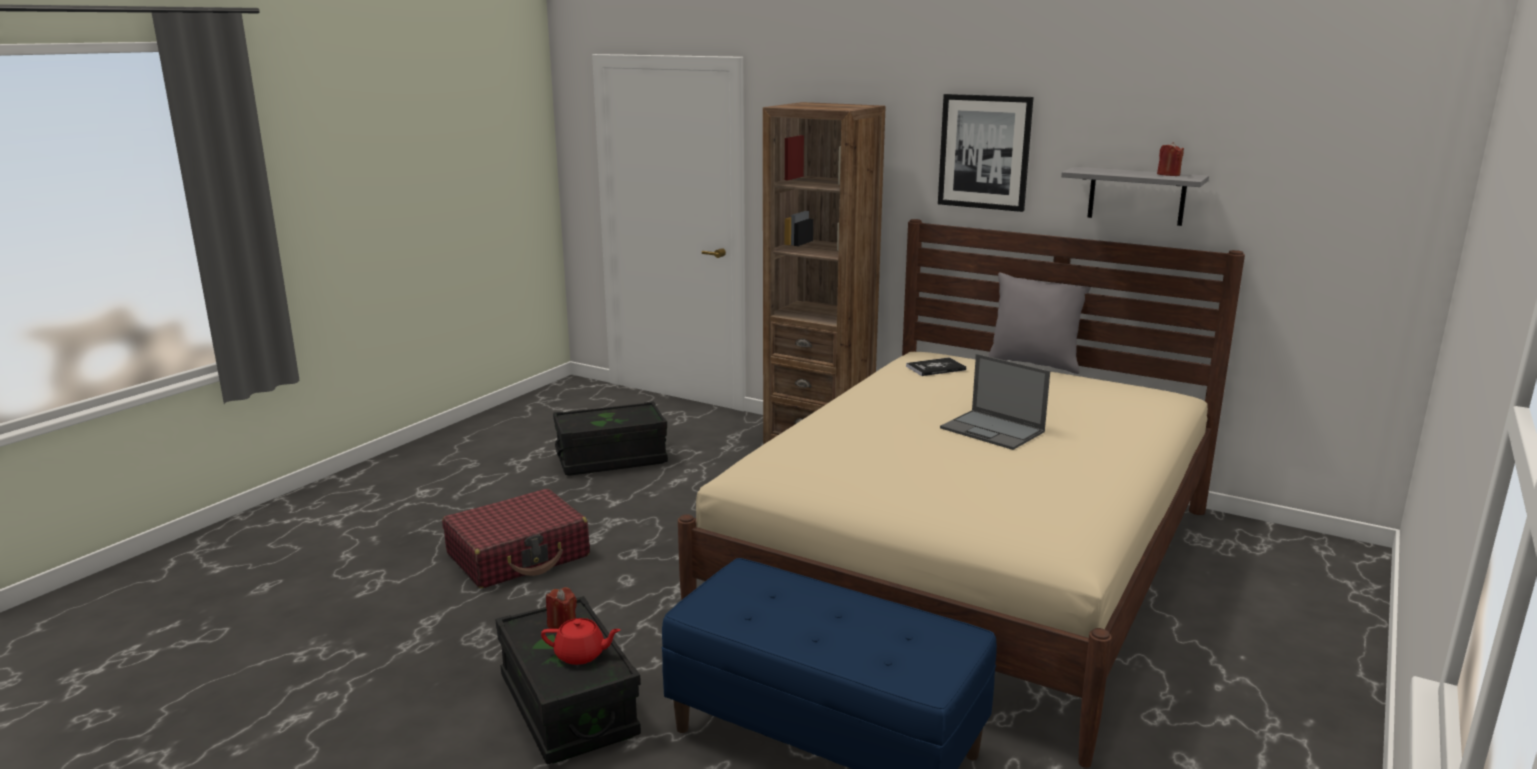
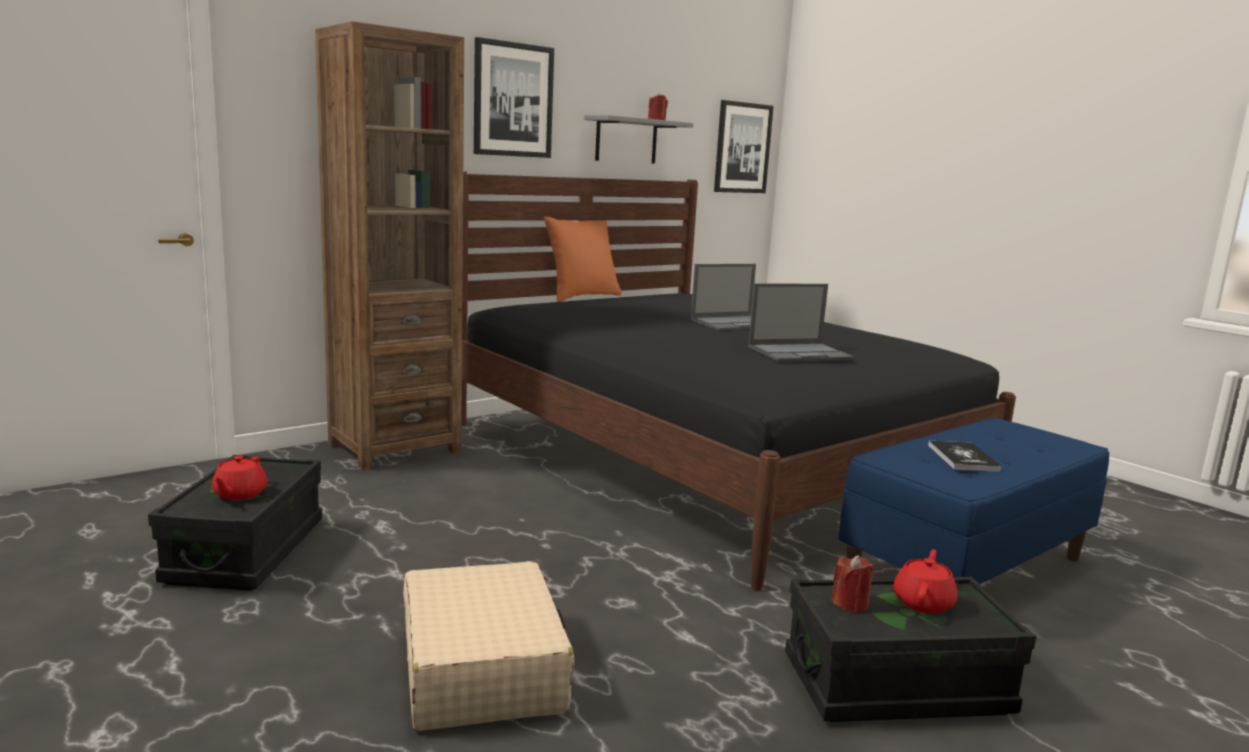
camera: 70 degrees left, 5 degrees down
(519, 555) = (482, 667): red suitcase -> beige suitcase
(599, 421) = (239, 494): none -> red teapot
(890, 468) = (800, 353): none -> laptop
(935, 368) = (565, 308): book -> book (963, 458)
(970, 565) = (705, 458): beige bed -> black bed
(1034, 364) = (582, 297): grey pillow -> orange pillow
(1366, 213) = (742, 148): none -> picture

